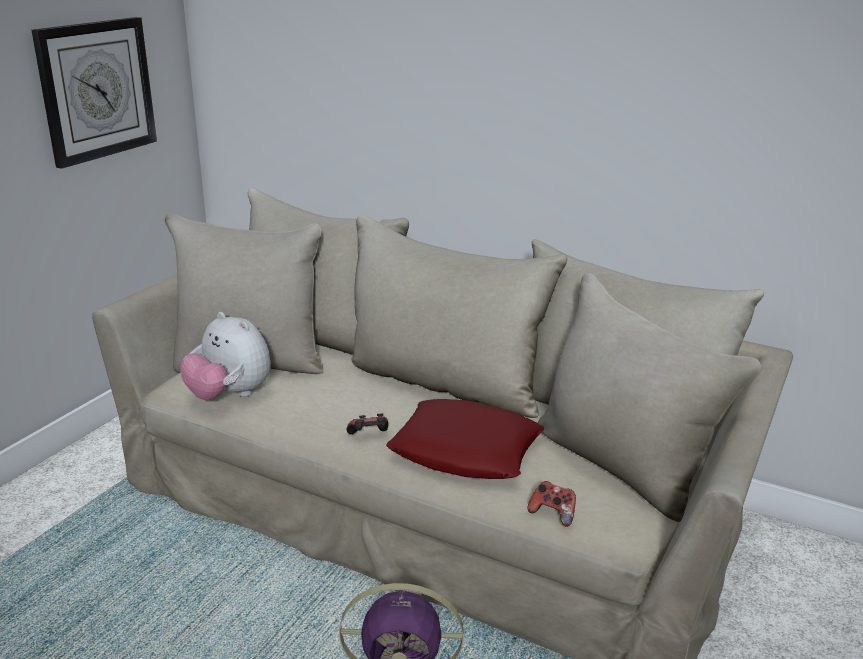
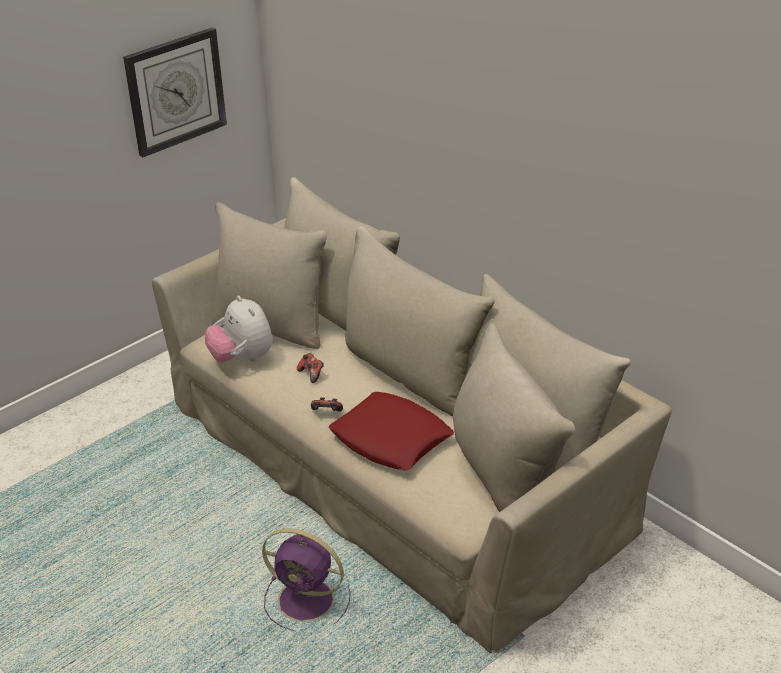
camera: 20 degrees right, 10 degrees up
(553, 514) = (423, 503): game controller -> game controller (311, 374)

